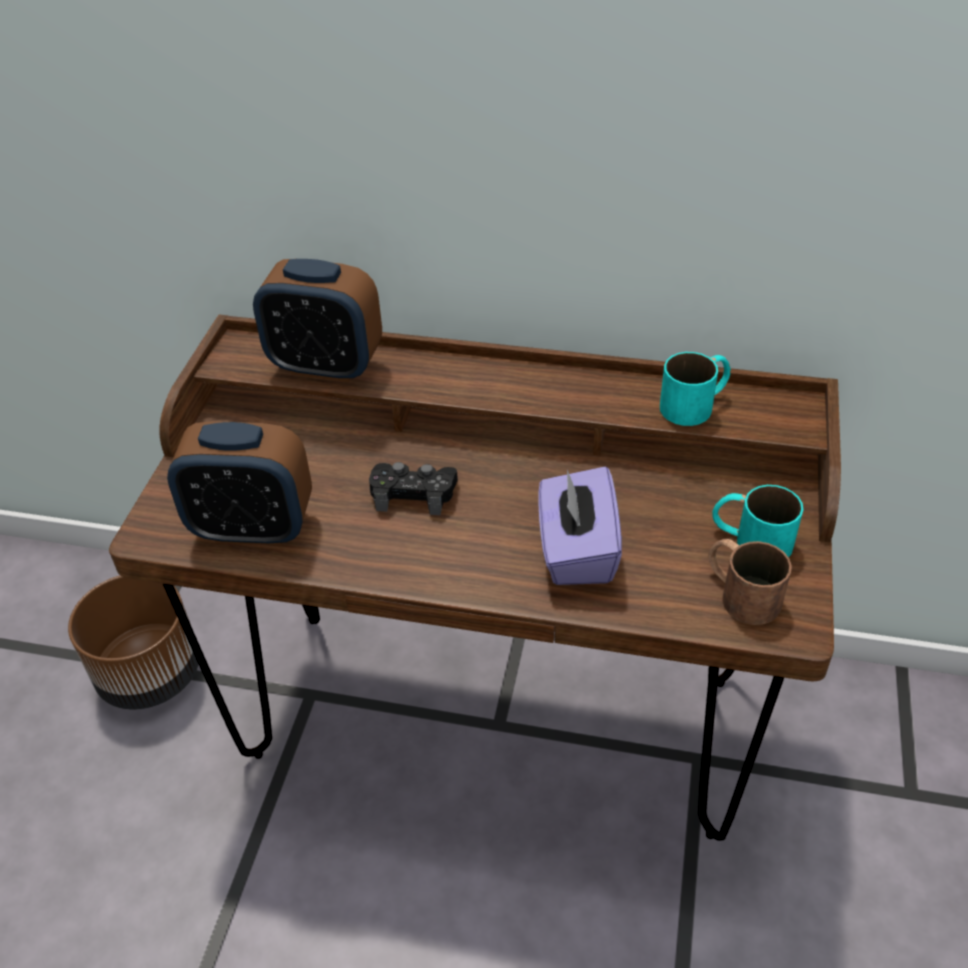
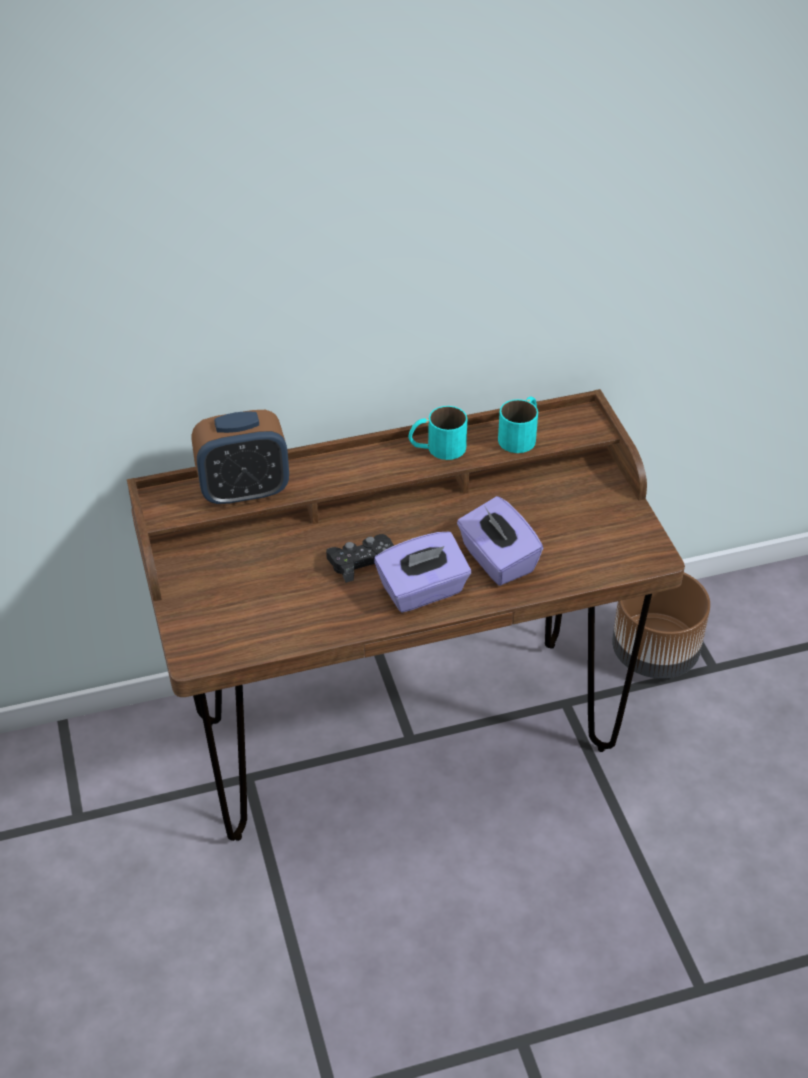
camera: 30 degrees left, 0 degrees up
(151, 673) = (99, 817): brown planter -> brown planter (654, 653)
(253, 528) = (267, 625): alarm clock -> none
(457, 555) = (422, 591): none -> purple tissue box
(740, 592) = (612, 549): brown mug -> none
(750, 539) = (598, 514): turquoise mug -> turquoise mug (437, 447)

